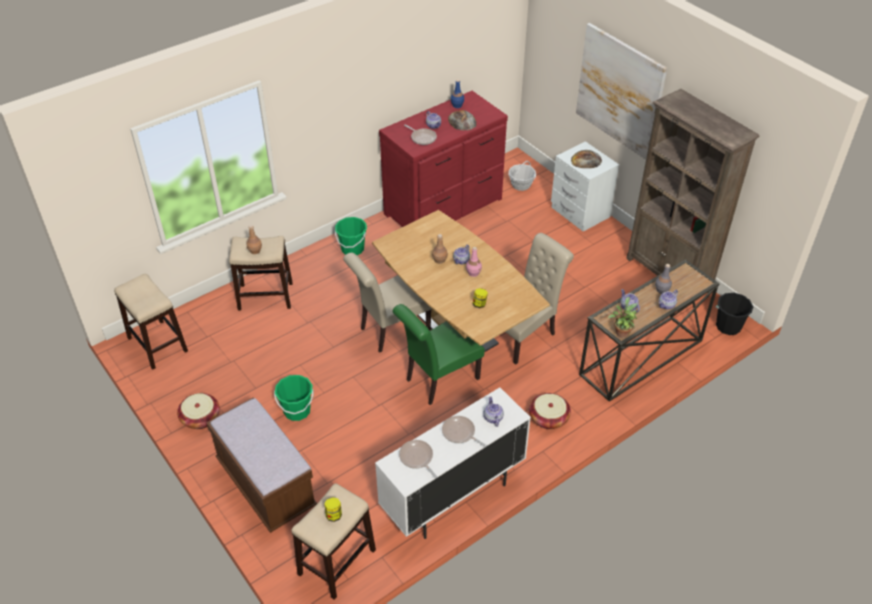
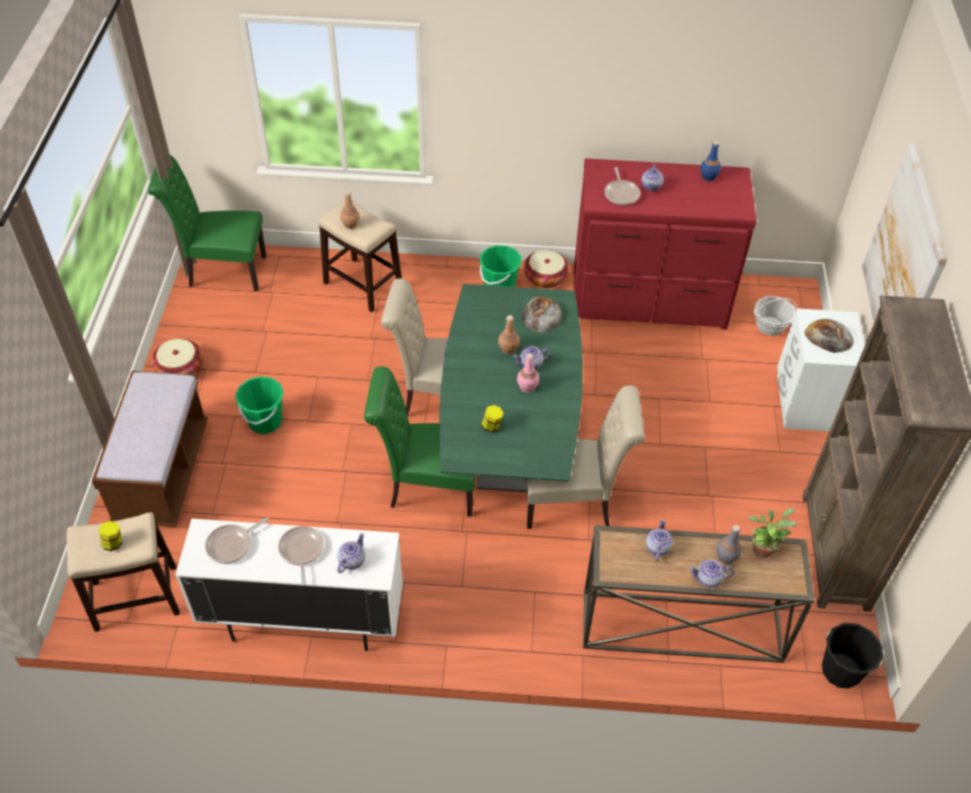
camera: 40 degrees right, 5 degrees up
(157, 344) = (222, 271): stool -> green chair
(417, 458) = (232, 545): frying pan -> frying pan turned 135 degrees counterclockwise
(456, 329) = (508, 445): brown dining table -> green dining table
(462, 121) = (691, 199): bread -> bread (541, 315)
(548, 418) = (494, 614): basket -> basket (545, 277)
(621, 332) = (612, 571): potted plant -> potted plant (763, 548)

